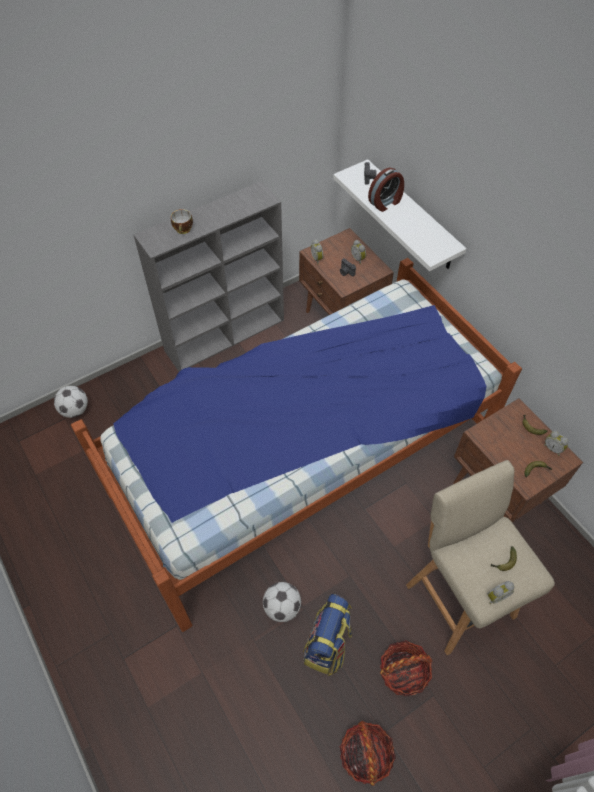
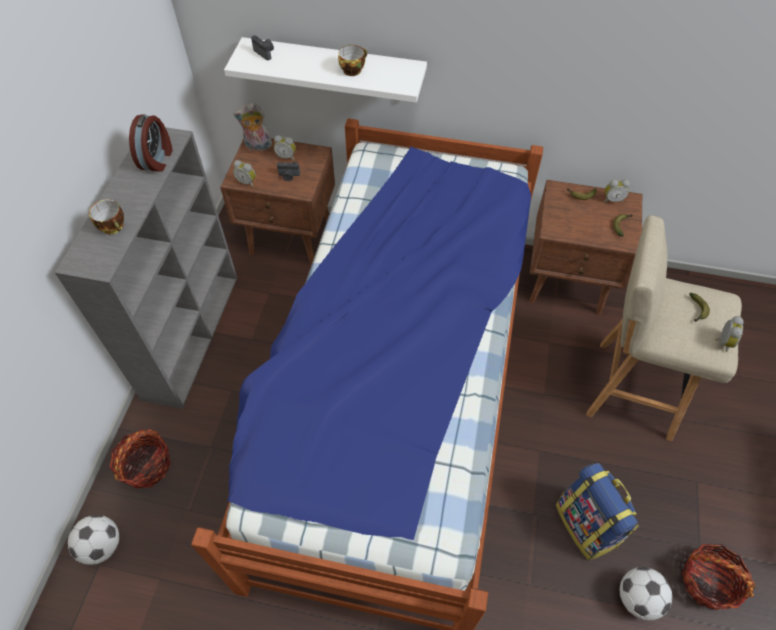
camera: 45 degrees left, 0 degrees up
(282, 607) = (519, 531): football -> football (638, 598)
(348, 240) = (257, 146): none -> plush toy
(385, 202) = (308, 65): alarm clock -> alarm clock (157, 159)
(403, 672) = (660, 486): basket -> basket (146, 465)
(410, 223) = (353, 69): none -> cup

